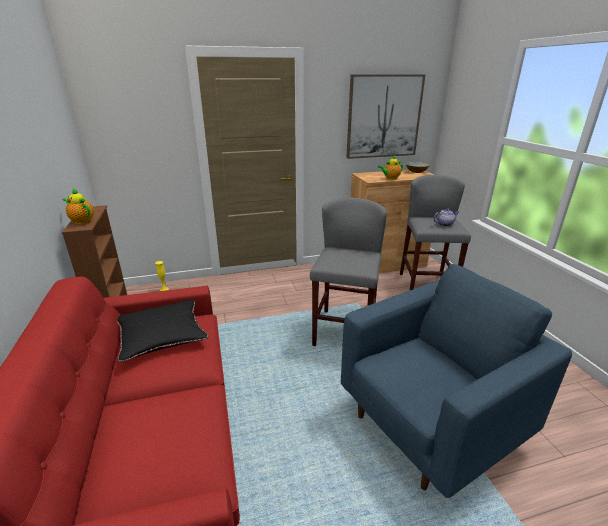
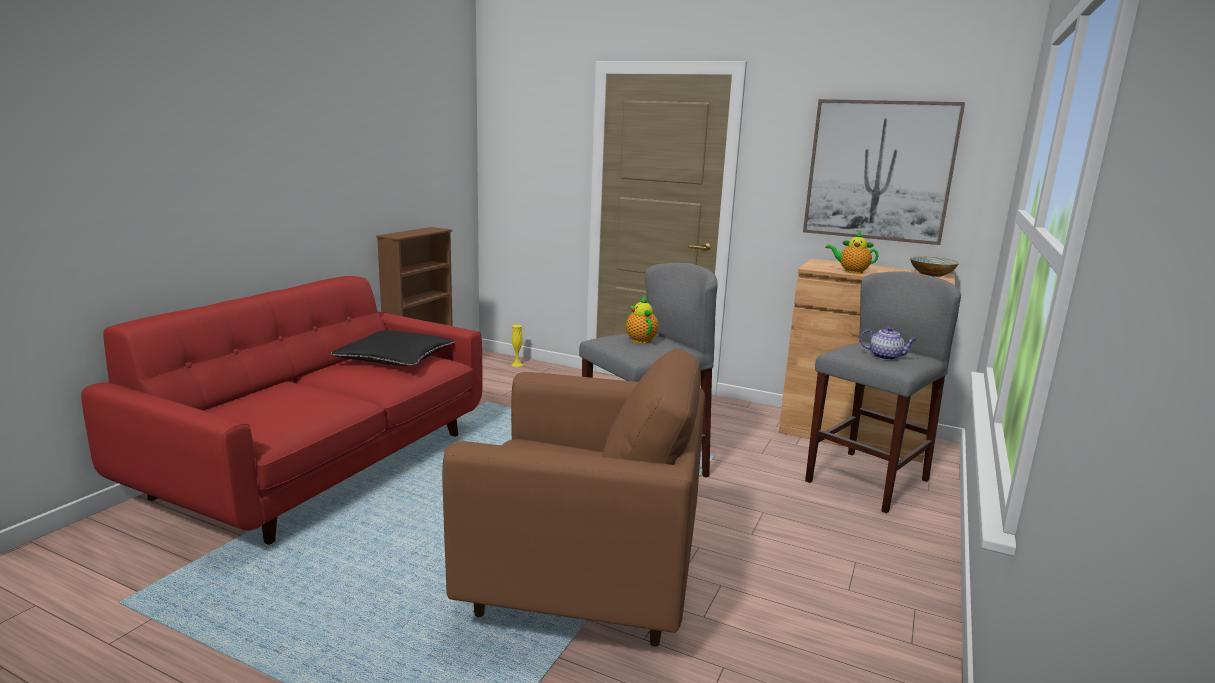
camera: 40 degrees right, 10 degrees down
(81, 221) = (405, 233): teapot -> teapot (640, 340)
(429, 426) = (581, 585): blue armchair -> brown armchair

